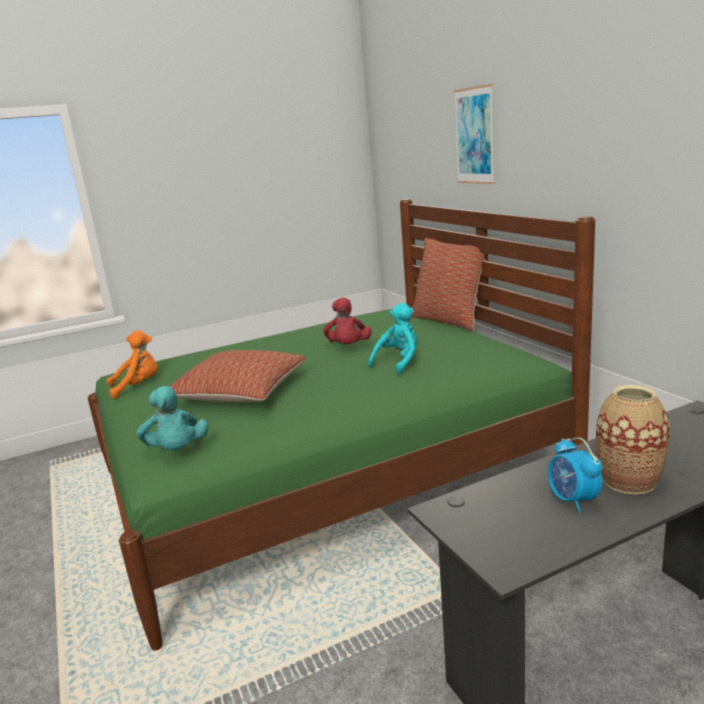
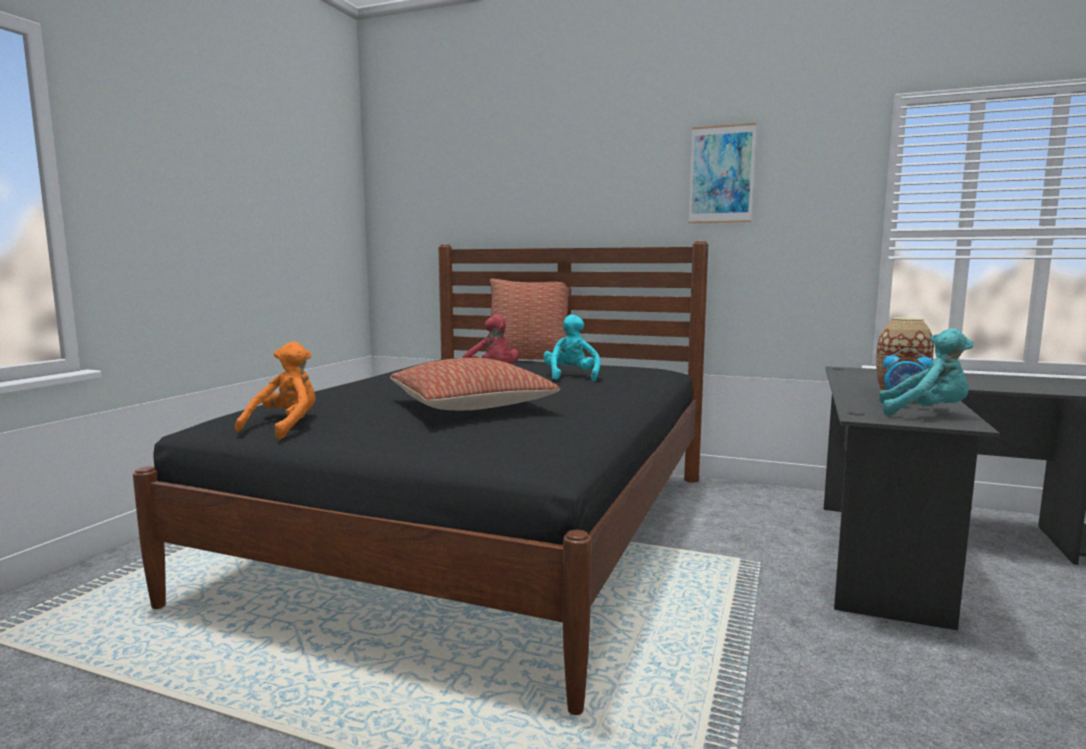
camera: 45 degrees left, 10 degrees down
(176, 451) = (532, 444): turquoise plush toy -> turquoise plush toy (926, 413)
(327, 476) = (486, 530): green bed -> black bed
(474, 136) = (546, 181): picture -> picture (721, 174)

